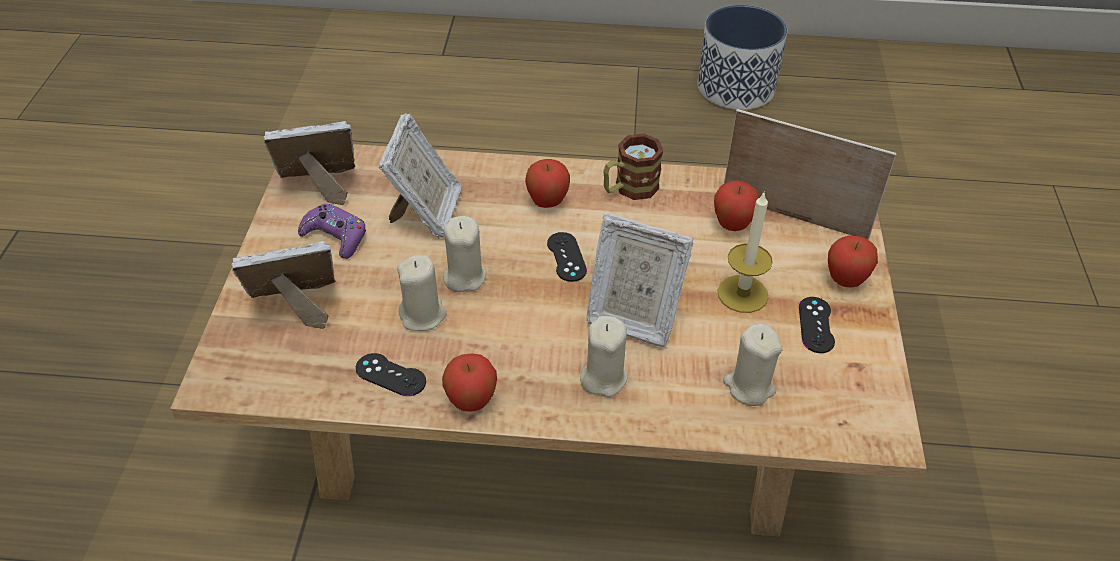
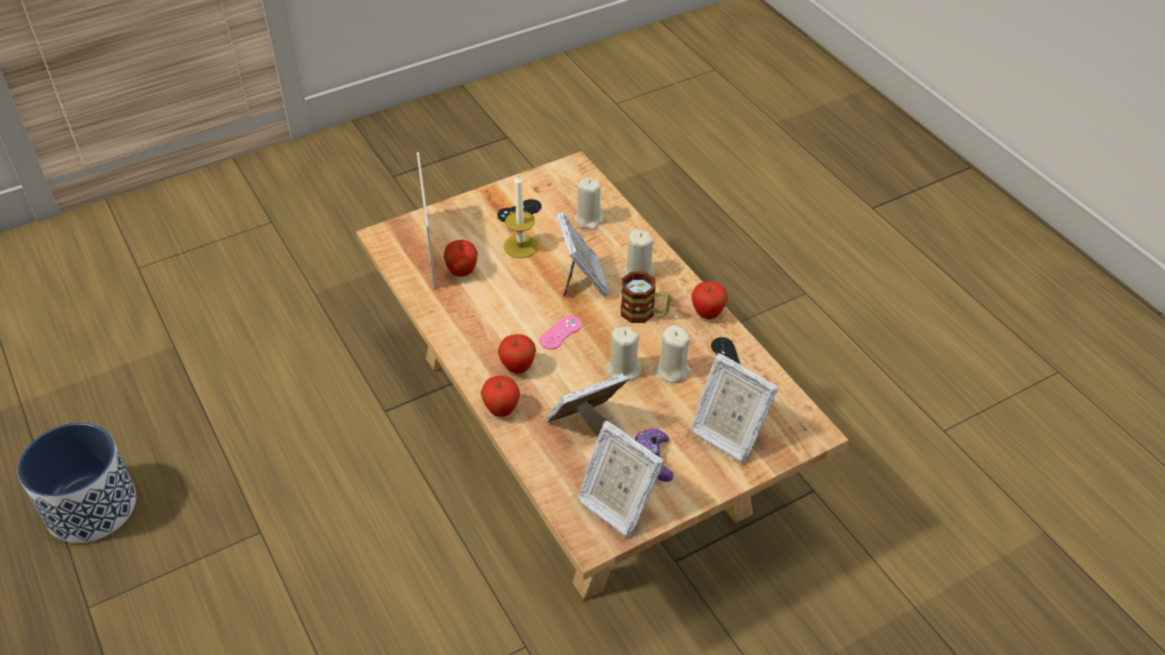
camera: 125 degrees left, 0 degrees up
(566, 257) = (560, 332): black game controller -> pink game controller
(629, 189) = (466, 334): mug -> mug (644, 313)
(845, 281) = (471, 211): apple -> apple (501, 410)

